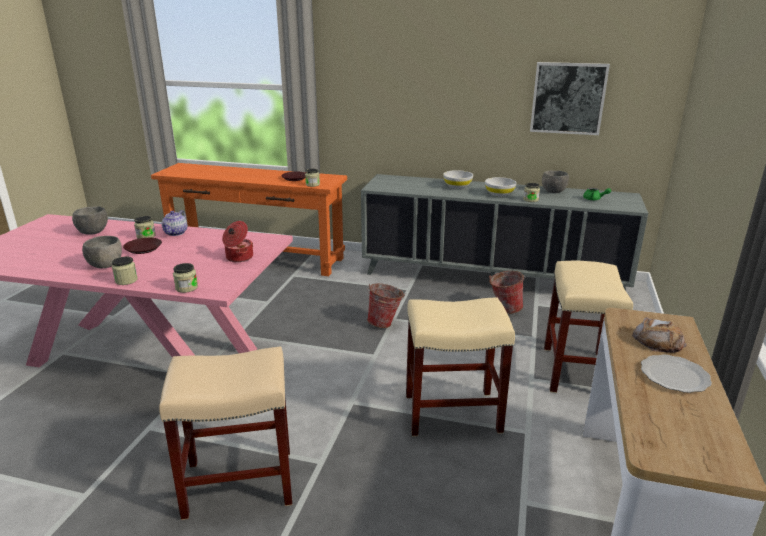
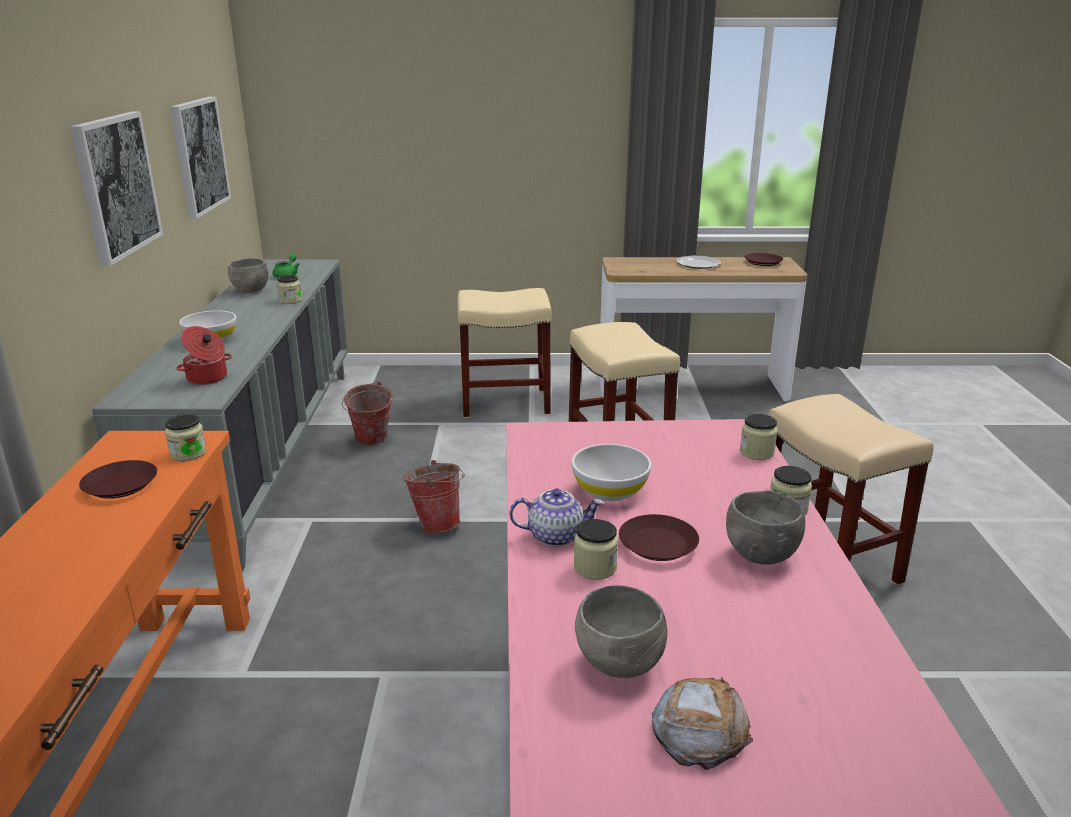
camera: 105 degrees left, 0 degrees up
(238, 257) = (626, 442): cooking pot -> cooking pot (207, 378)
(448, 91) = (116, 185): none -> picture
(499, 194) = (260, 315): white bowl -> white bowl (610, 490)
(658, 341) = (653, 265): bread -> bread (699, 729)
(705, 441) = (762, 262): none -> brown plate

